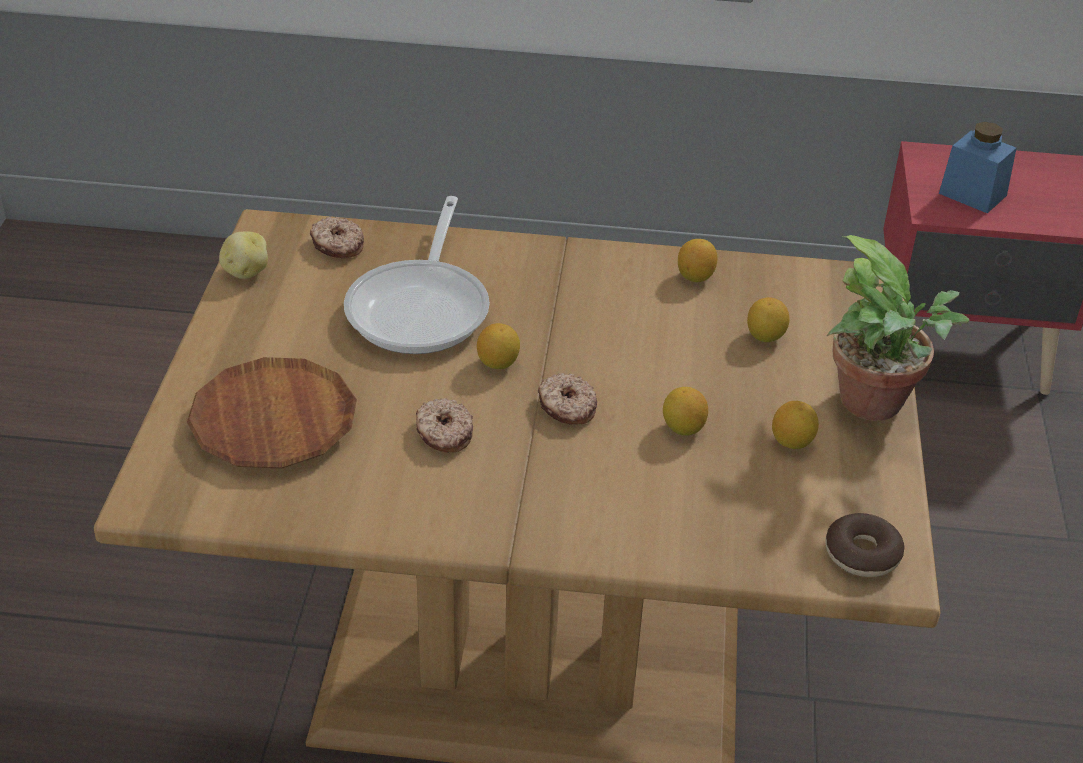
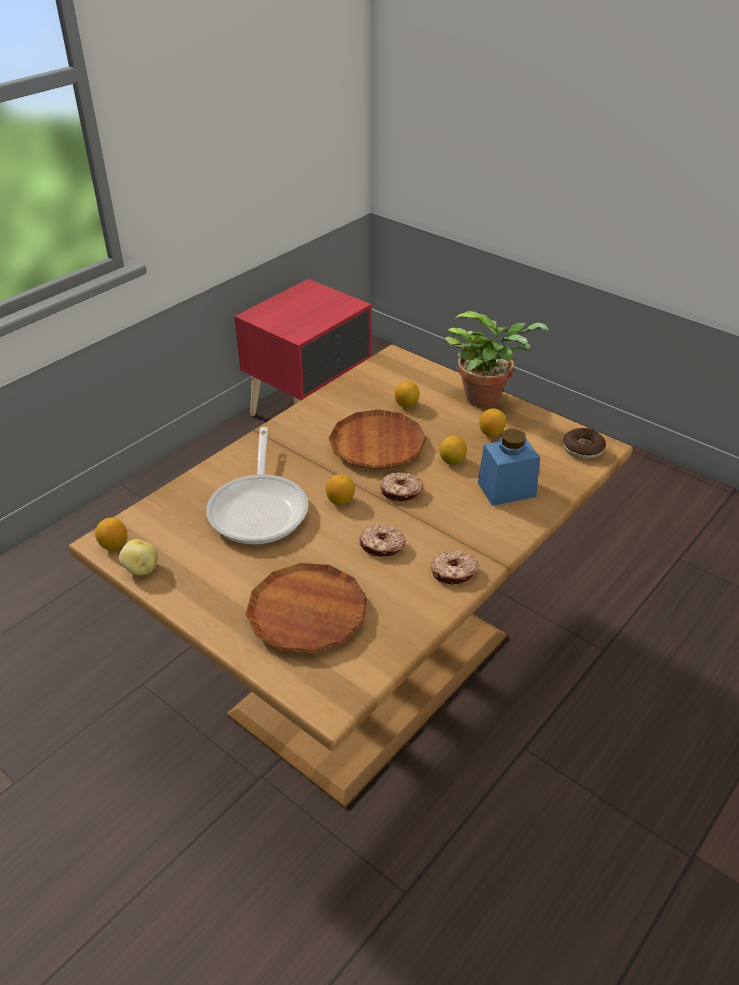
camera: 55 degrees left, 0 degrees up
(337, 246) = (161, 518): donut -> donut (453, 573)
(422, 307) = (260, 508): frying pan -> frying pan turned 45 degrees clockwise
(643, 347) = (377, 445): none -> brown plate
(695, 277) = (337, 404): lemon -> lemon (114, 545)
(972, 194) = (298, 319): blue jar -> blue jar (506, 489)

